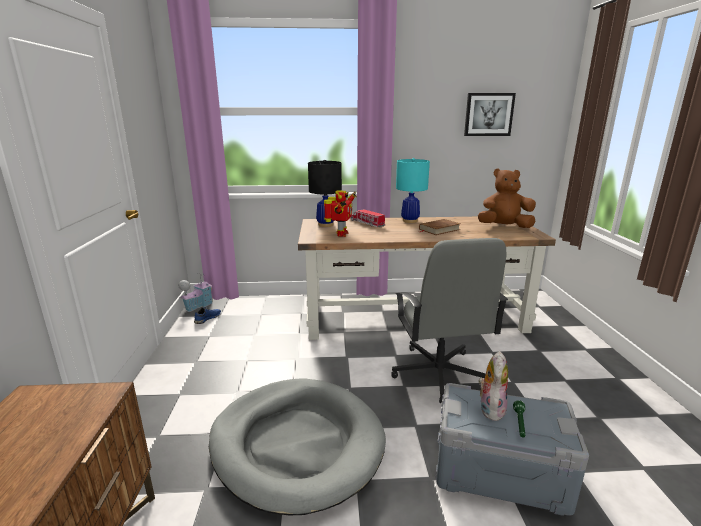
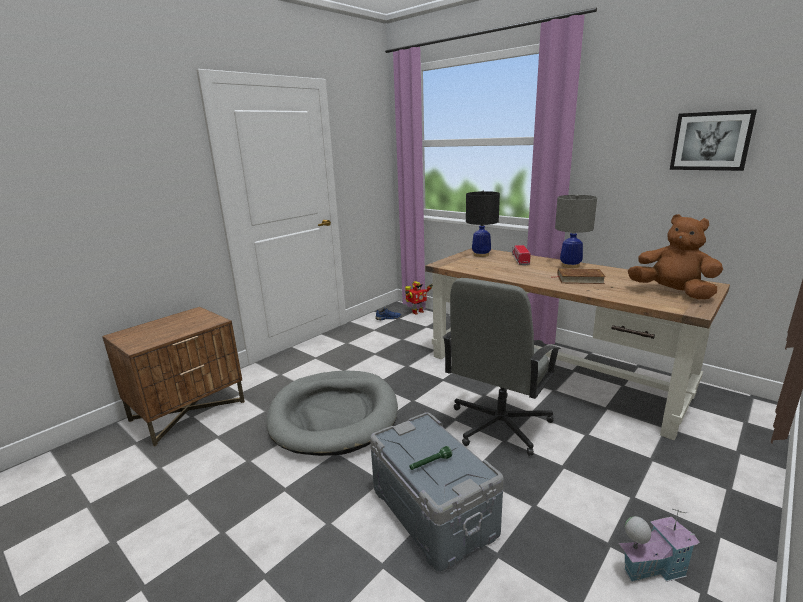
camera: 45 degrees right, 0 degrees up
(198, 305) = (394, 307): toy house -> toy house (652, 567)
(340, 234) = (473, 265): toy robot -> toy robot (417, 312)
(410, 221) = (570, 265): turquoise table lamp -> grey table lamp
(490, 408) = (429, 443): plush toy -> none

